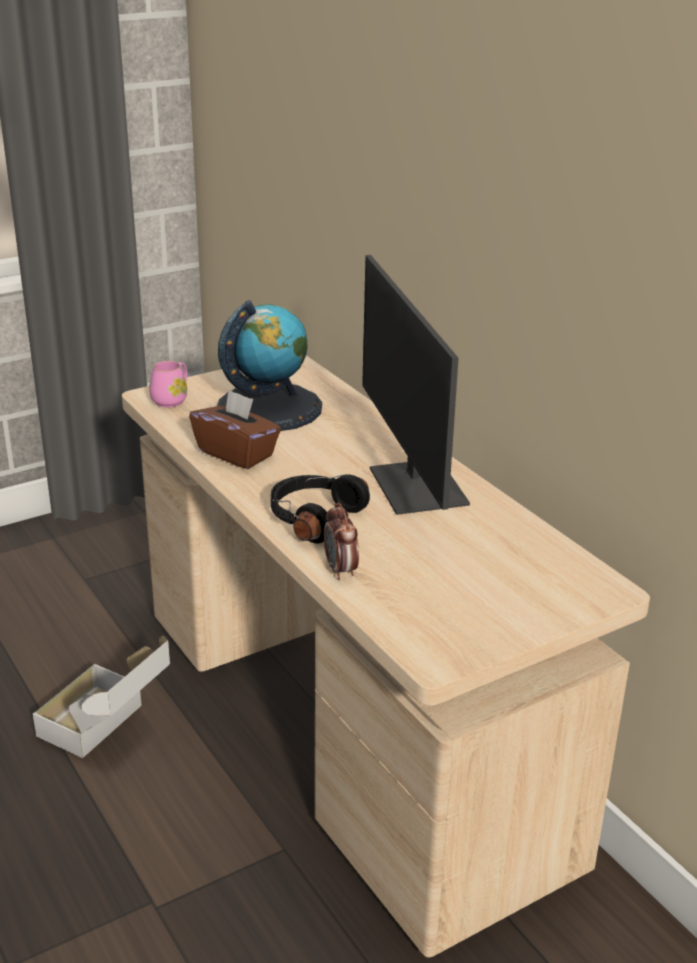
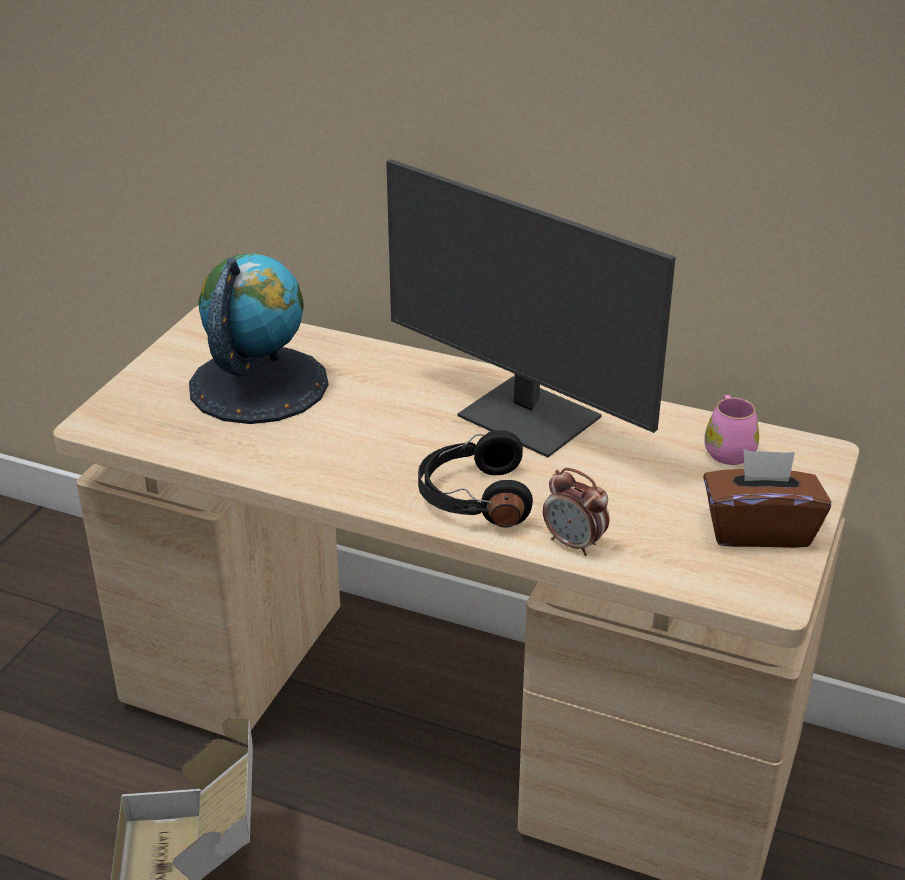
camera: 35 degrees left, 5 degrees up
(172, 399) = (129, 417): pink mug -> pink mug (727, 449)
(237, 453) = (294, 456): brown tissue box -> brown tissue box (758, 529)

